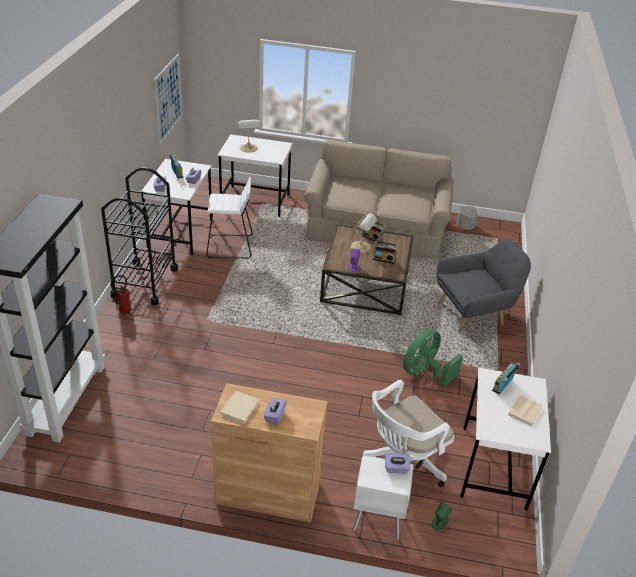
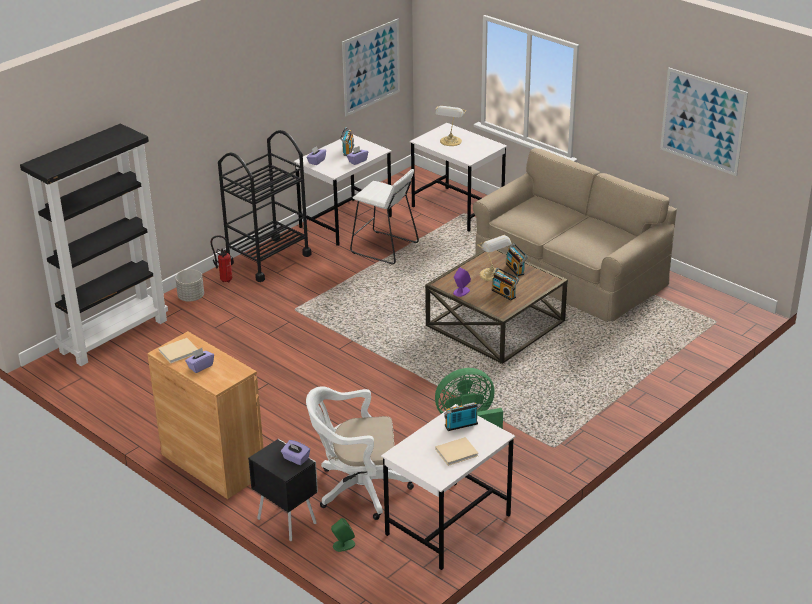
camera: 35 degrees right, 5 degrees down
(376, 520) = (286, 520): white nightstand -> black nightstand
(465, 226) = (690, 298): grey planter -> grey planter (191, 297)
(470, 94) = (702, 121): none -> picture
(474, 313) = (592, 387): grey armchair -> none

